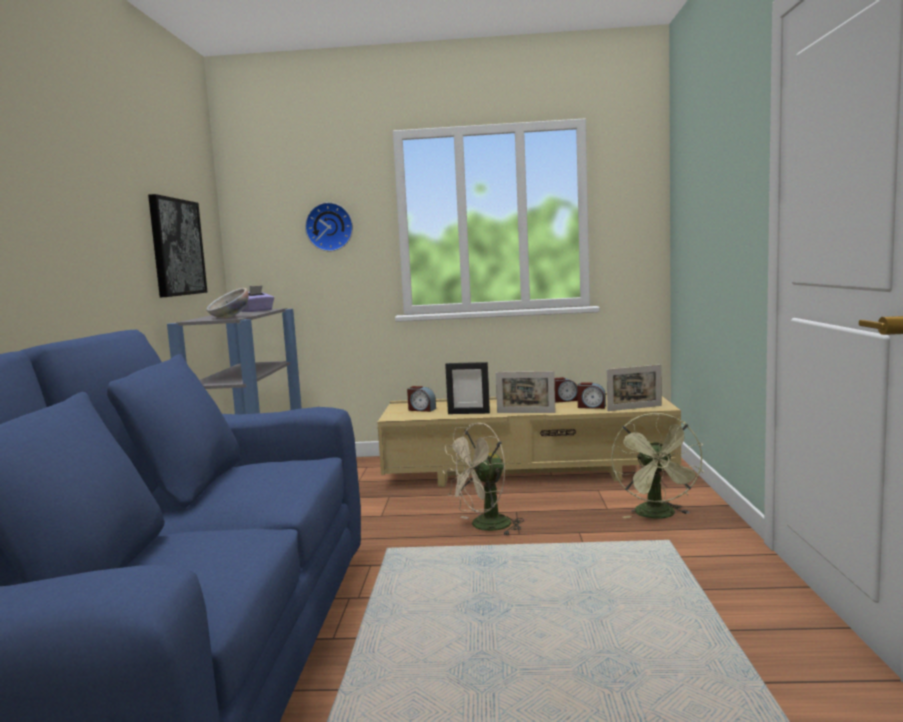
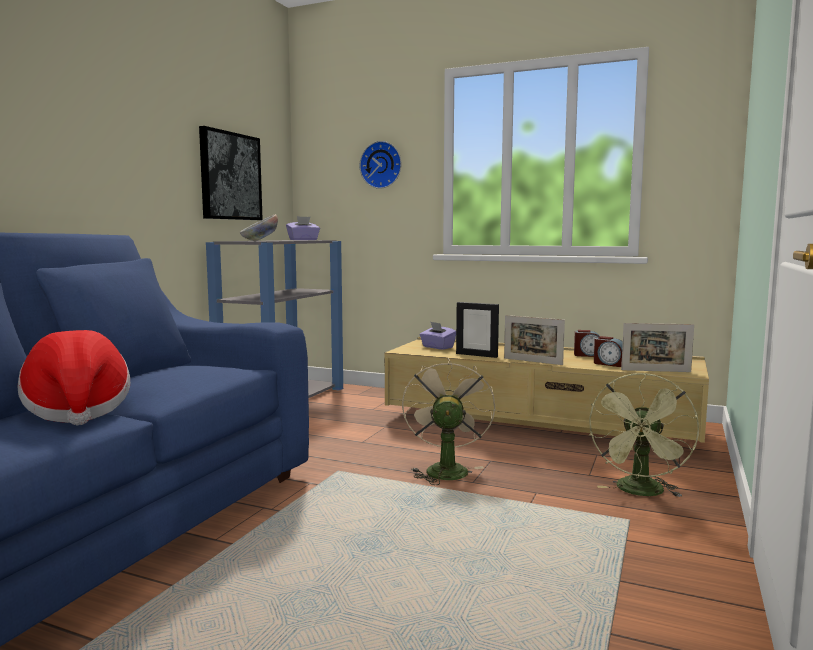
camera: 20 degrees right, 0 degrees up
(212, 531) = (77, 411): none -> hat
(421, 409) = (437, 347): alarm clock -> purple tissue box
(484, 527) = (445, 469): beige fan -> beige fan turned 105 degrees clockwise

